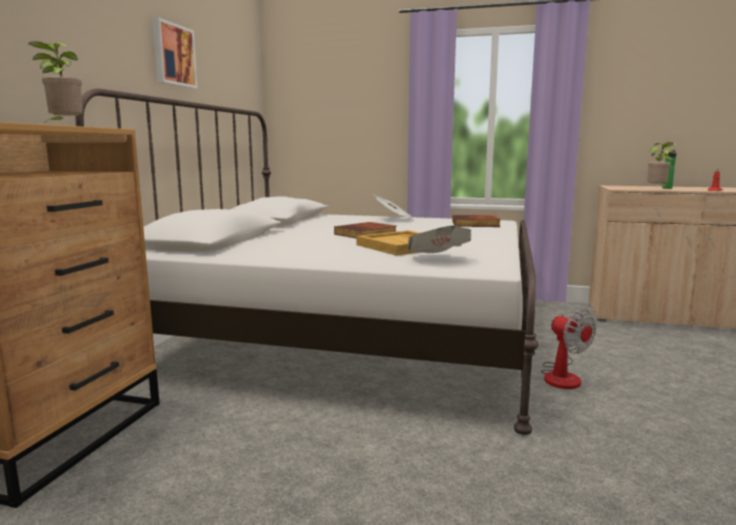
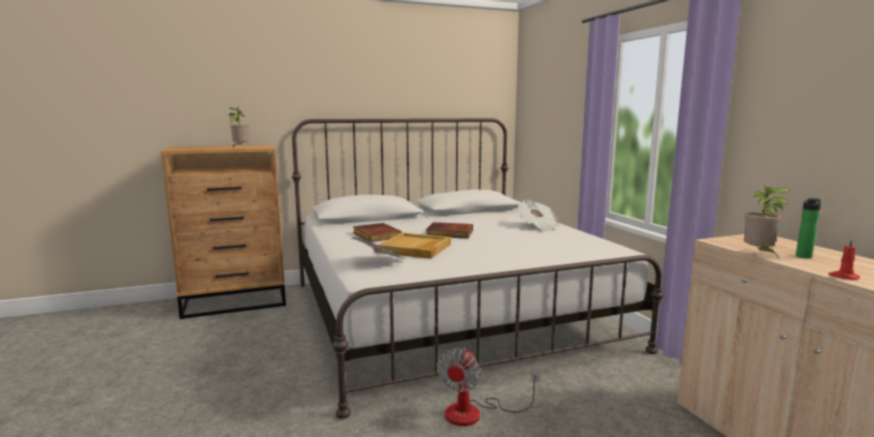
camera: 55 degrees right, 0 degrees up
(173, 55) = (391, 87): picture -> none
(475, 224) = (571, 247): book -> book (375, 235)

